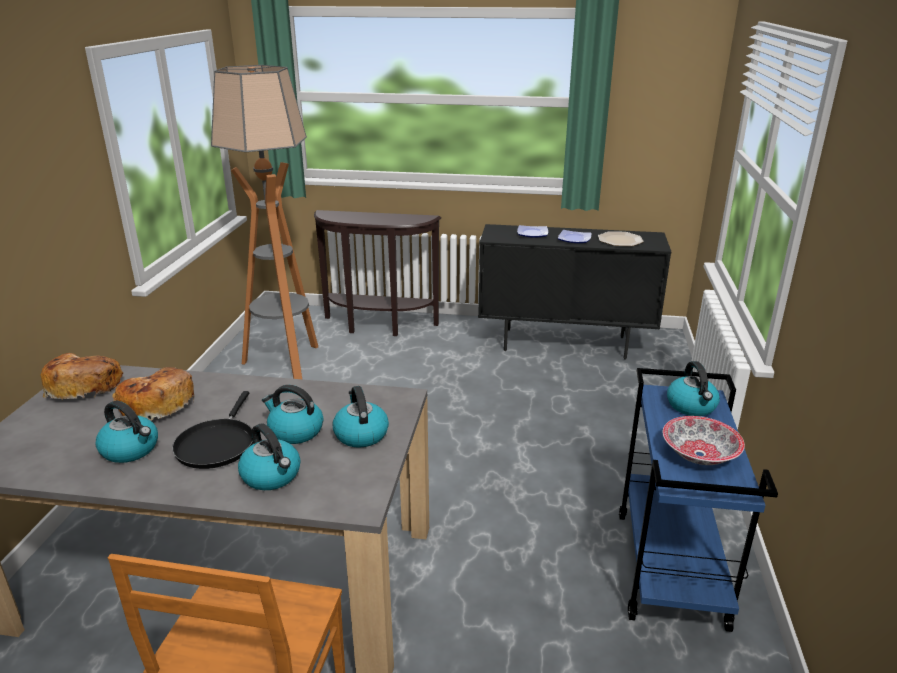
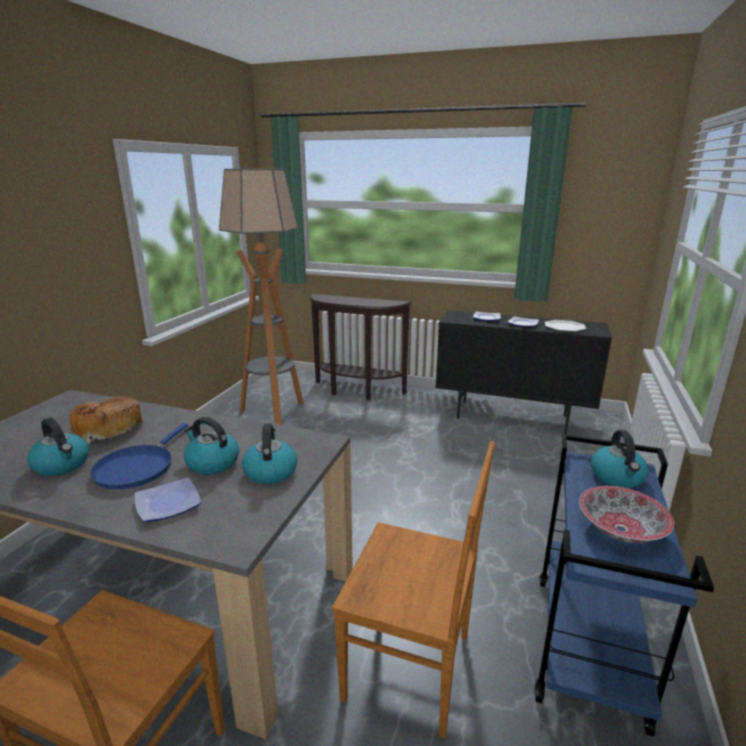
camera: 10 degrees right, 5 degrees down
(84, 386) = (61, 408): bread -> none
(217, 444) = (137, 467): black frying pan -> blue frying pan
(272, 476) = (169, 503): kettle -> plate
(511, 608) = (412, 668): none -> brown chair

